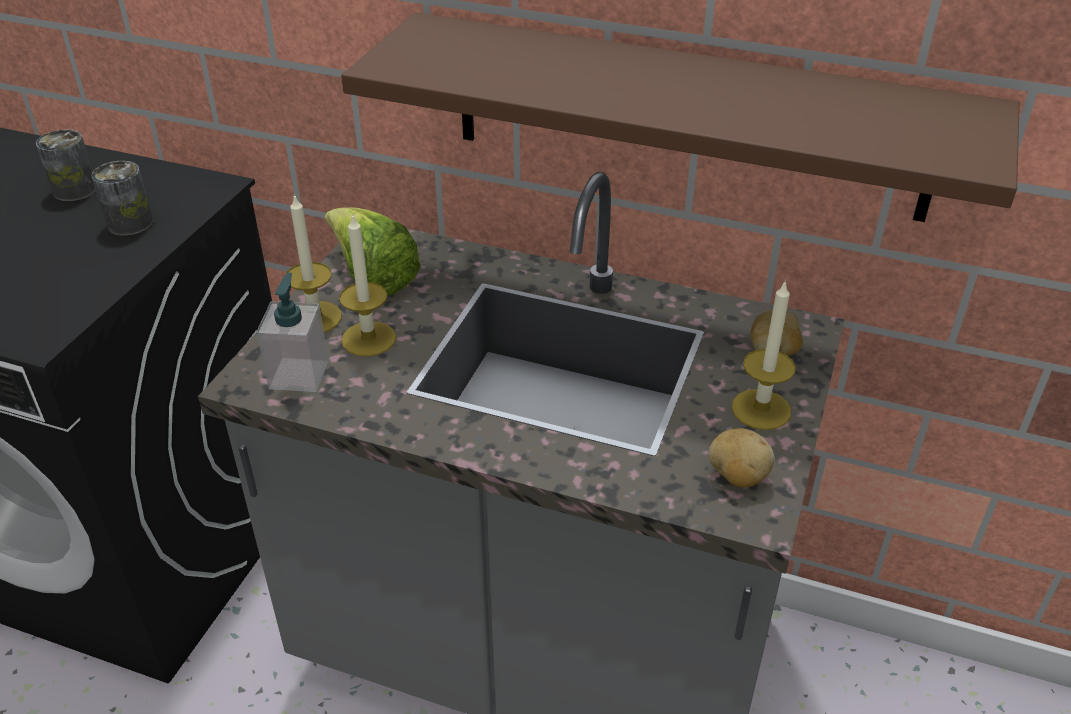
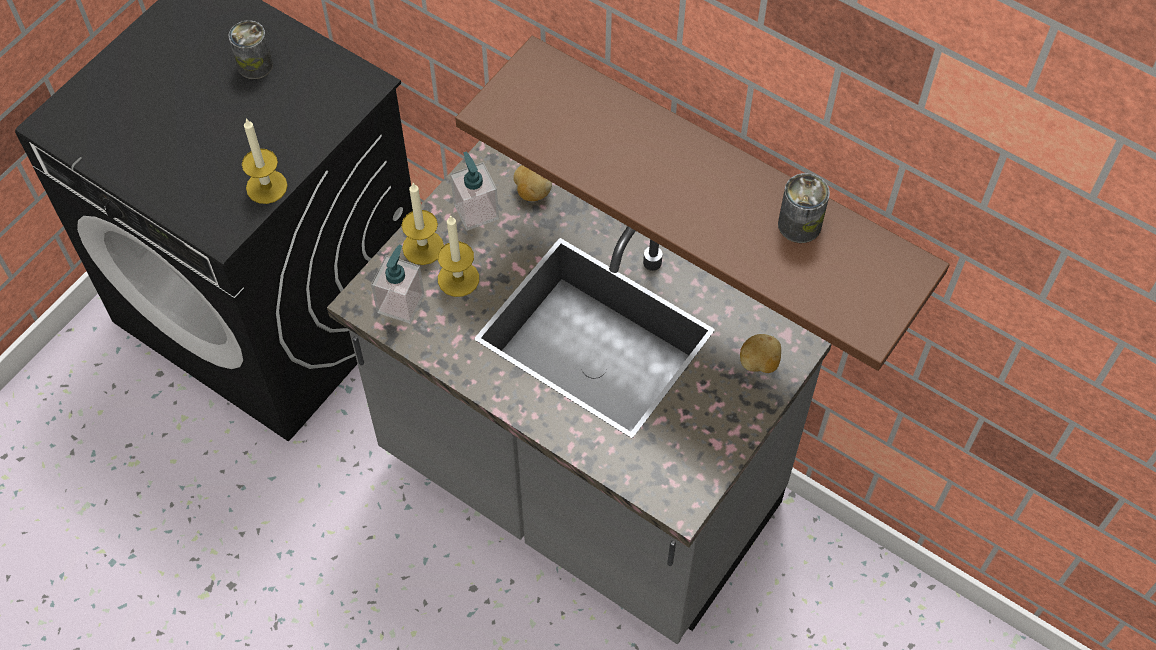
camera: 15 degrees right, 20 degrees up
(130, 223) = (295, 117): can -> can (799, 225)
(373, 277) = (476, 211): lettuce -> soap dispenser
(737, 476) = (682, 470): potato -> potato (532, 192)
(761, 409) = (725, 415): candle -> candle (266, 187)

